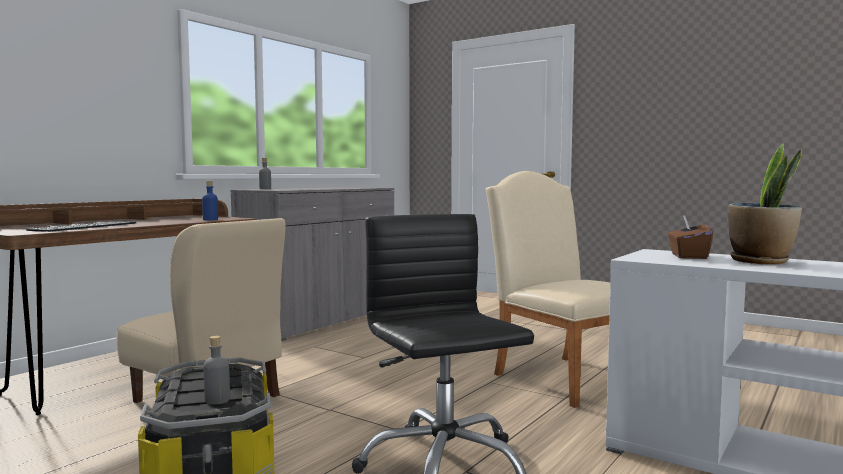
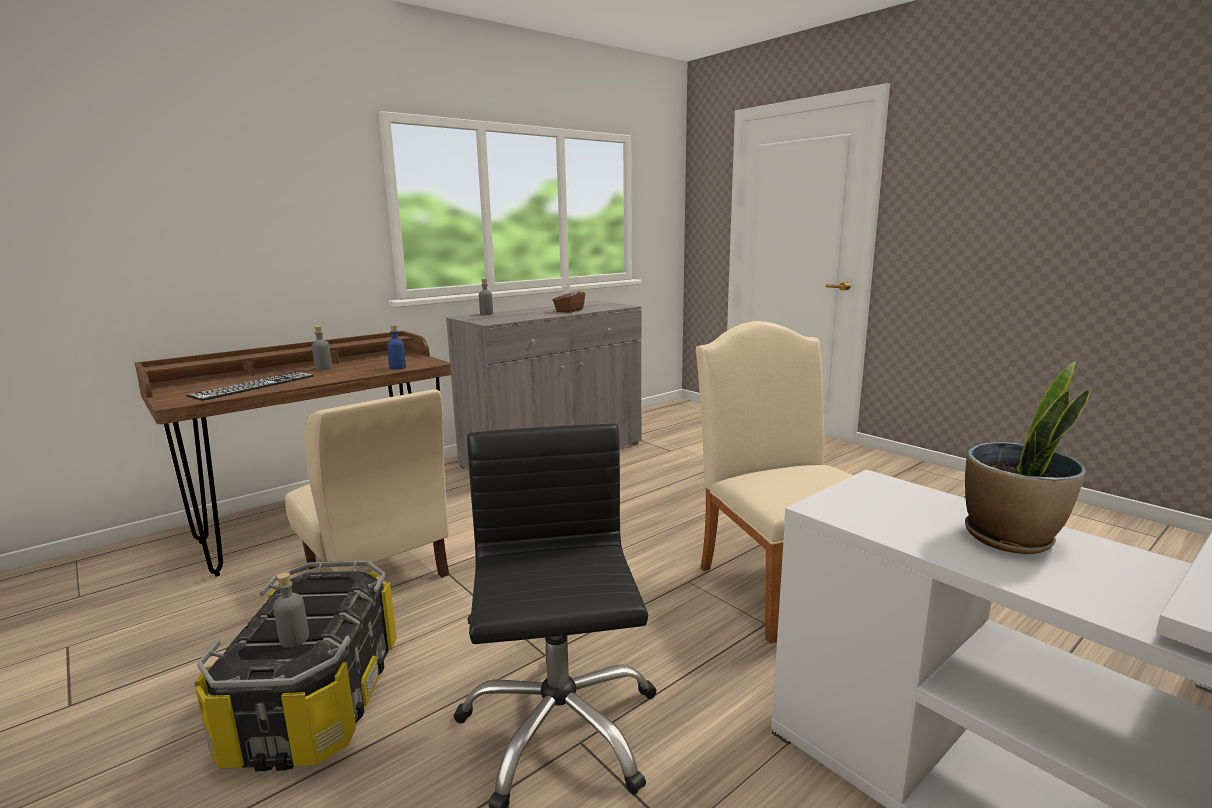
camera: 15 degrees right, 10 degrees up
(137, 221) = (323, 368): none -> grey bottle
(688, 256) = (908, 506): brown tissue box -> brown tissue box (569, 311)

